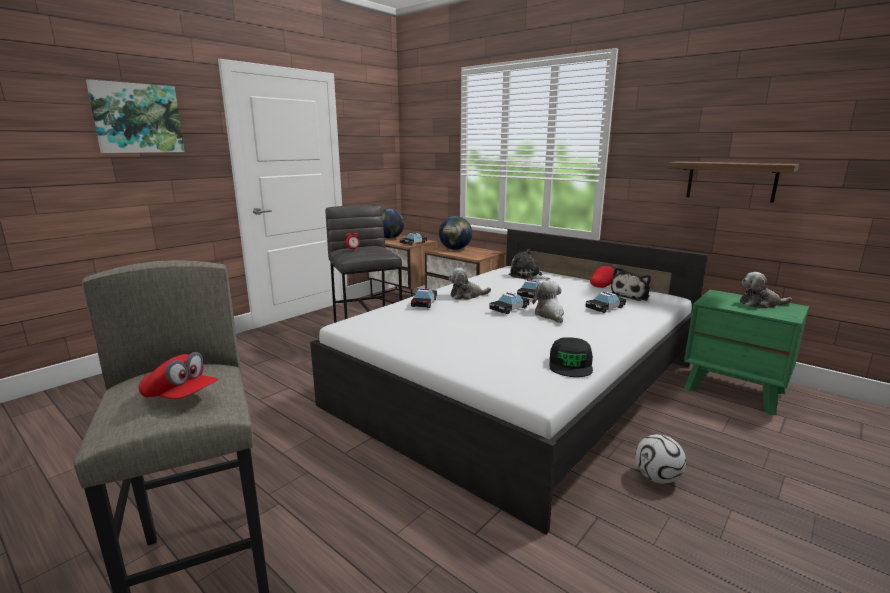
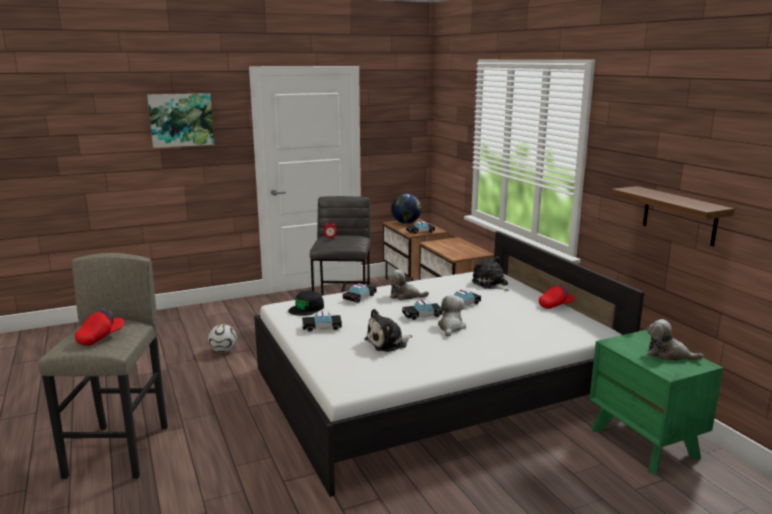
camera: 25 degrees right, 0 degrees up
(181, 396) = (101, 337): red cap -> red cap turned 105 degrees counterclockwise
(455, 249) = (449, 244): globe -> none
(571, 364) = (401, 372): black cap -> black cap (306, 309)
(605, 308) = (513, 330): toy car -> toy car (322, 327)
(631, 296) = (562, 322): plush toy -> plush toy (388, 343)
(657, 478) = (461, 488): football -> football (223, 351)

